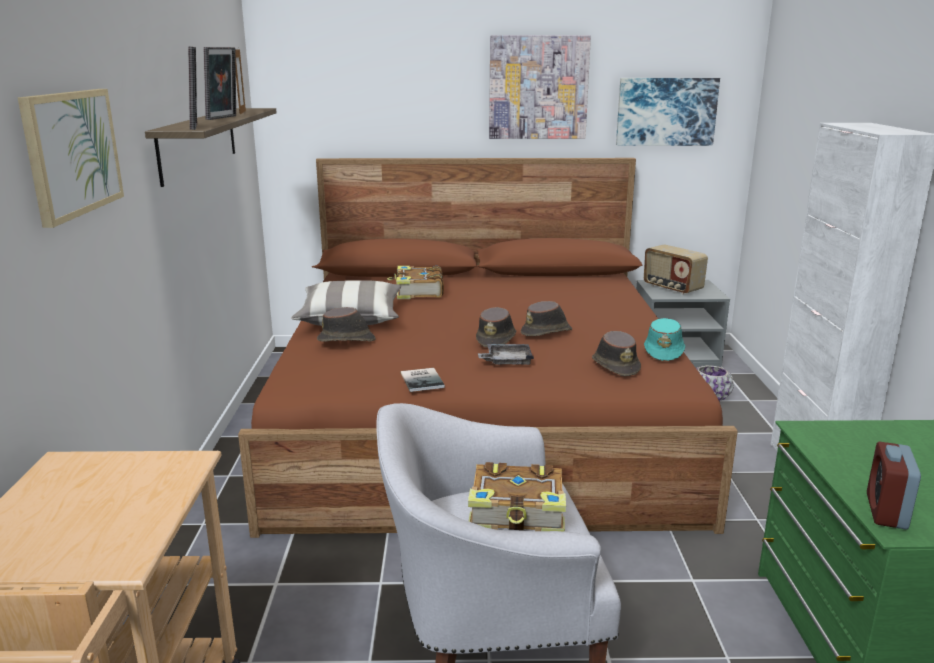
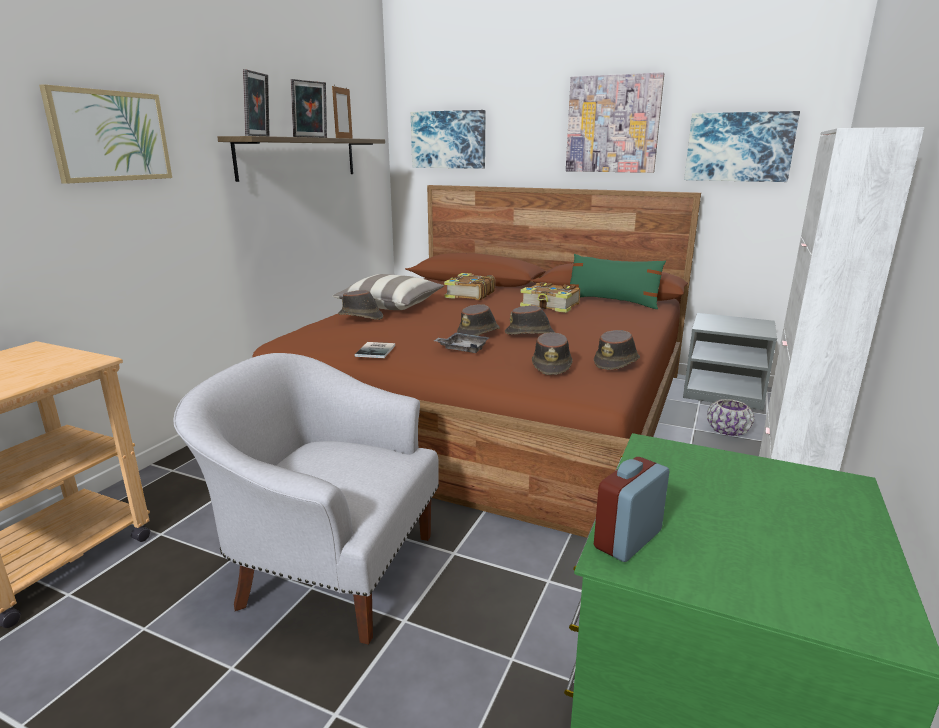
camera: 25 degrees right, 0 degrees up
(338, 103) = (448, 139): none -> picture
(518, 513) = (349, 464): book -> book (550, 306)
(572, 281) = (612, 302): none -> green pillow
(664, 351) = (617, 363): turquoise hat -> brown hat
(672, 288) = (724, 323): radio -> none

